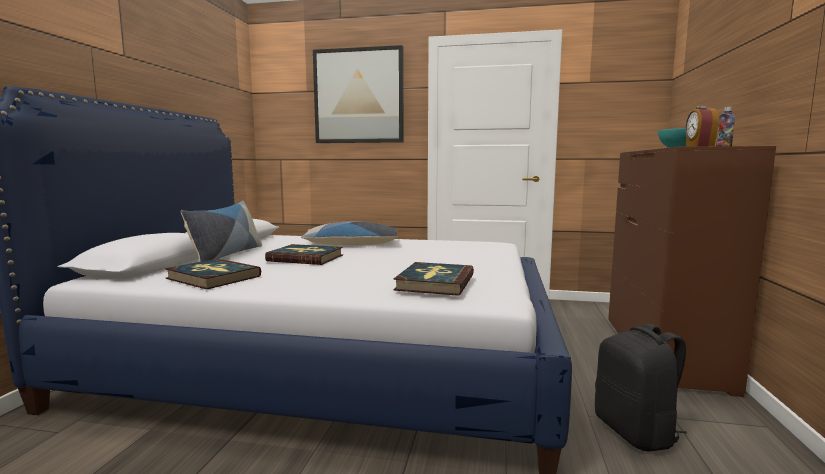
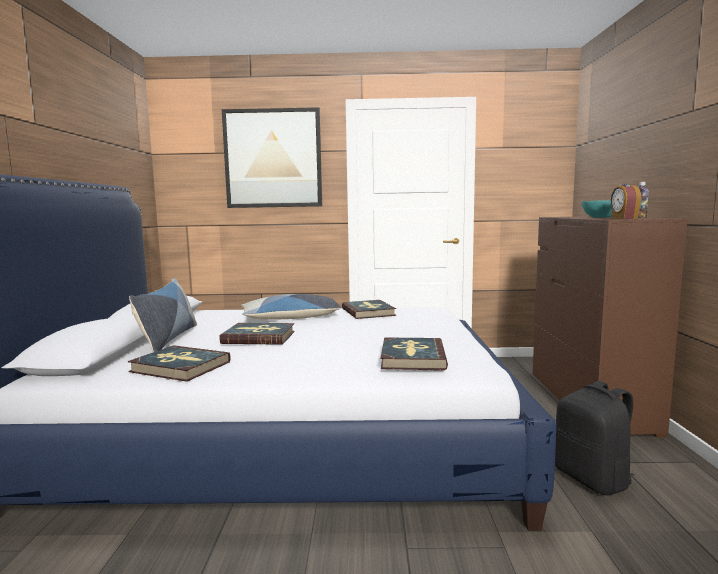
camera: 10 degrees left, 0 degrees up
(429, 243) = (368, 312): none -> book

